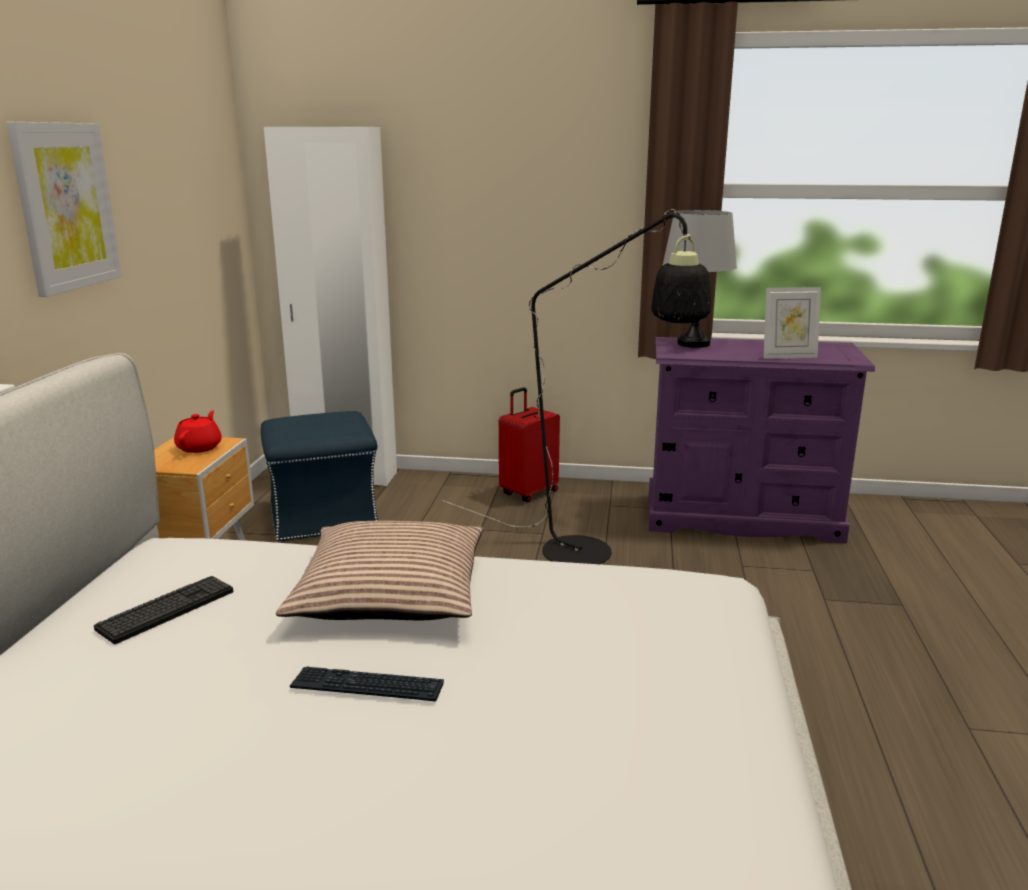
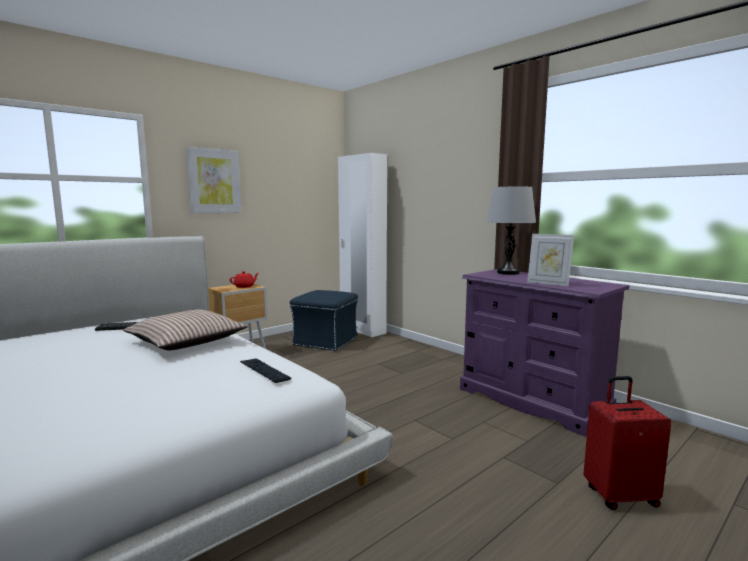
camera: 40 degrees right, 10 degrees down
(367, 687) = (103, 362): keyboard -> keyboard (264, 371)
(528, 492) = (429, 356): red suitcase -> red suitcase (619, 496)
(592, 556) = (406, 390): black floor lamp -> none

